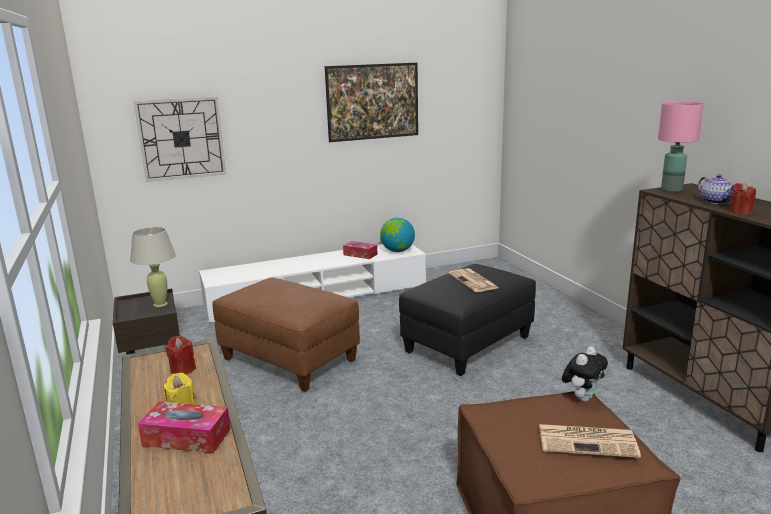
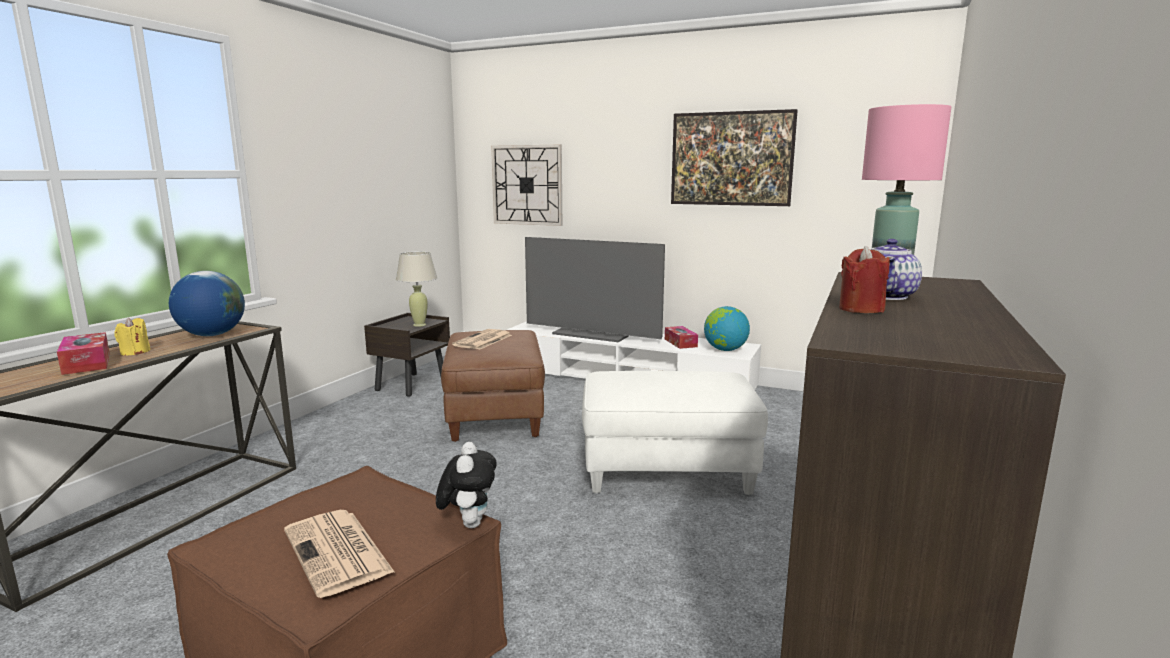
camera: 45 degrees right, 5 degrees down
(182, 369) = (212, 335): red candle -> globe
(285, 267) = (593, 334): none -> television
(467, 344) = (668, 470): black ottoman -> white ottoman
(474, 281) = (674, 383): newspaper -> newspaper (482, 340)
(582, 397) = (469, 523): plush toy -> plush toy turned 90 degrees counterclockwise

